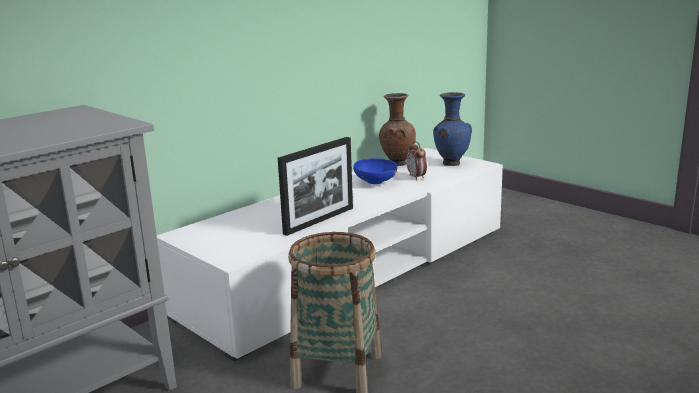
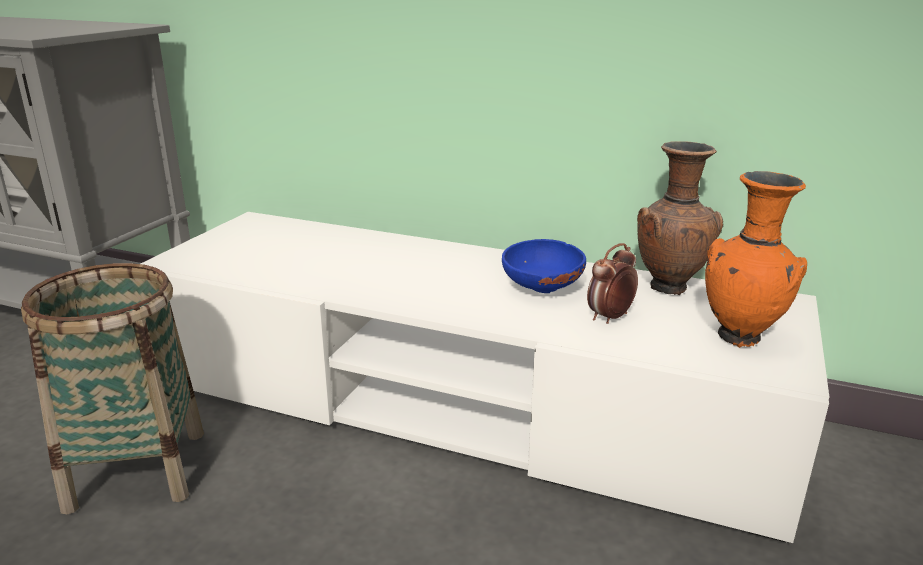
camera: 65 degrees right, 5 degrees up
(319, 220) = (331, 281): picture frame -> none
(451, 164) = (741, 338): blue vase -> orange vase

